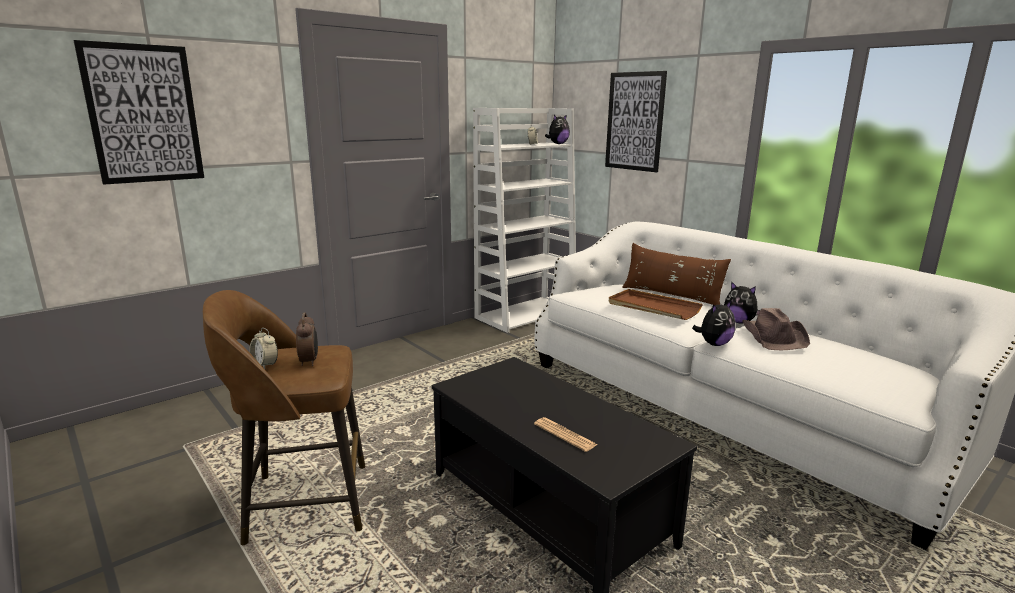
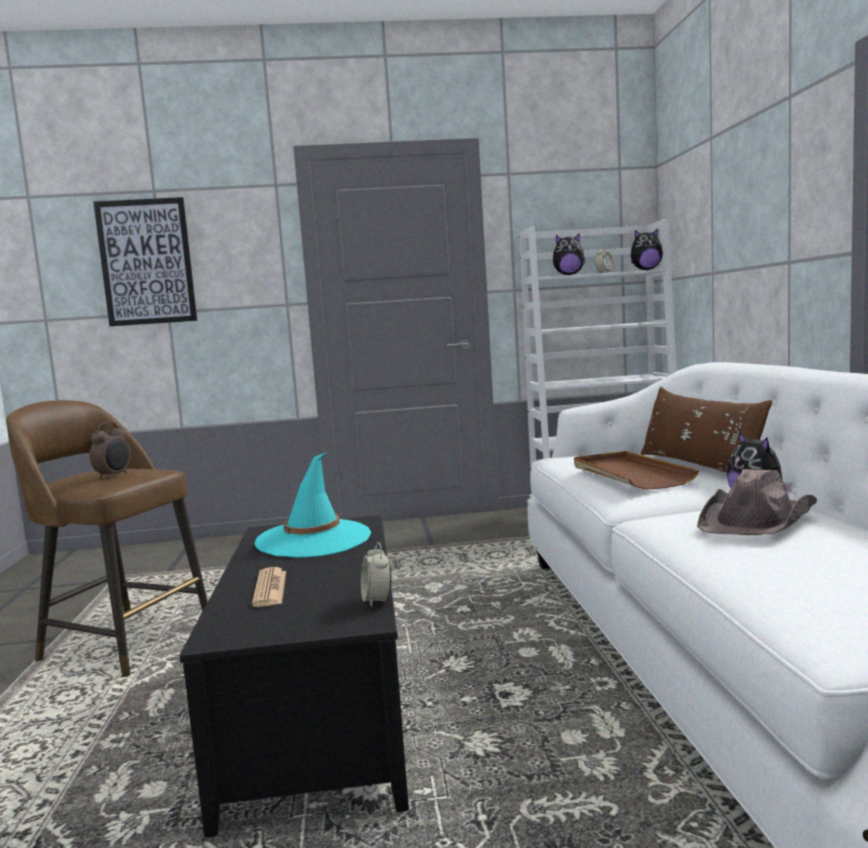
camera: 35 degrees right, 10 degrees down
(265, 365) = (80, 475): alarm clock -> alarm clock (377, 600)
(510, 387) = (314, 539): none -> turquoise hat
(635, 121) = (729, 219): picture -> none
(714, 344) = (640, 521): plush toy -> plush toy (569, 275)

